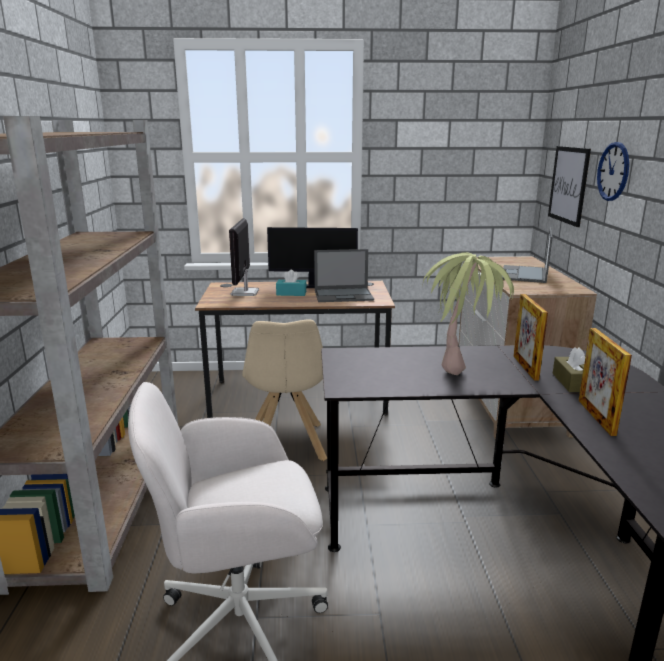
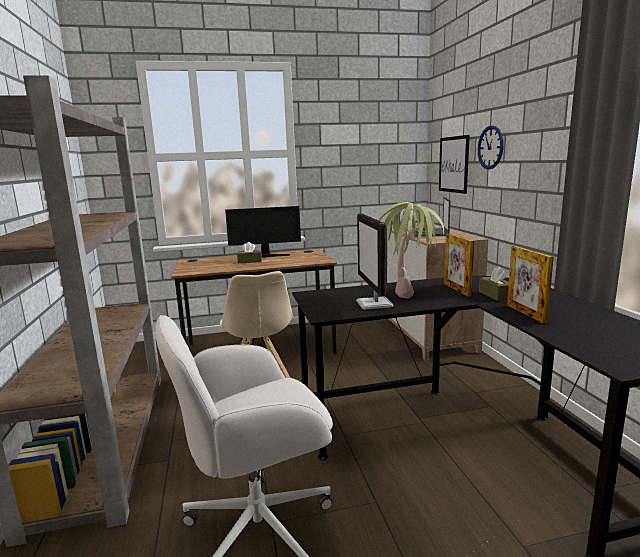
camera: 10 degrees left, 5 degrees down
(245, 293) = (210, 264): monitor -> monitor (374, 304)
(291, 293) = (249, 261): turquoise tissue box -> brown tissue box
(344, 295) = (293, 259): laptop -> none

